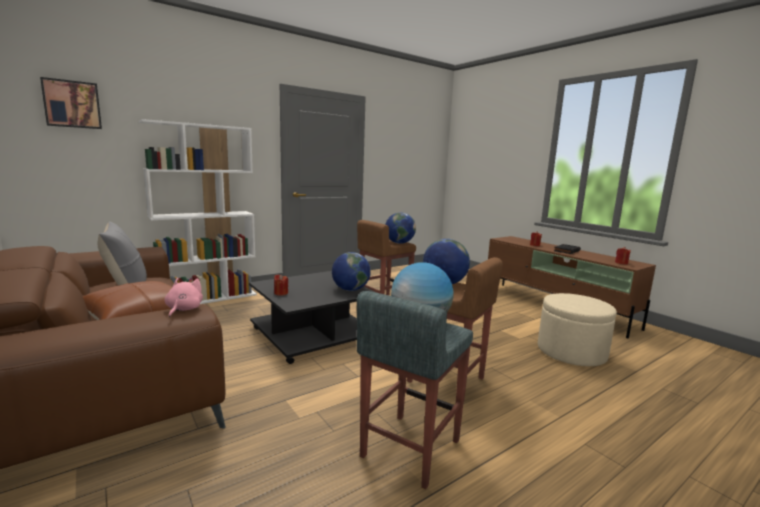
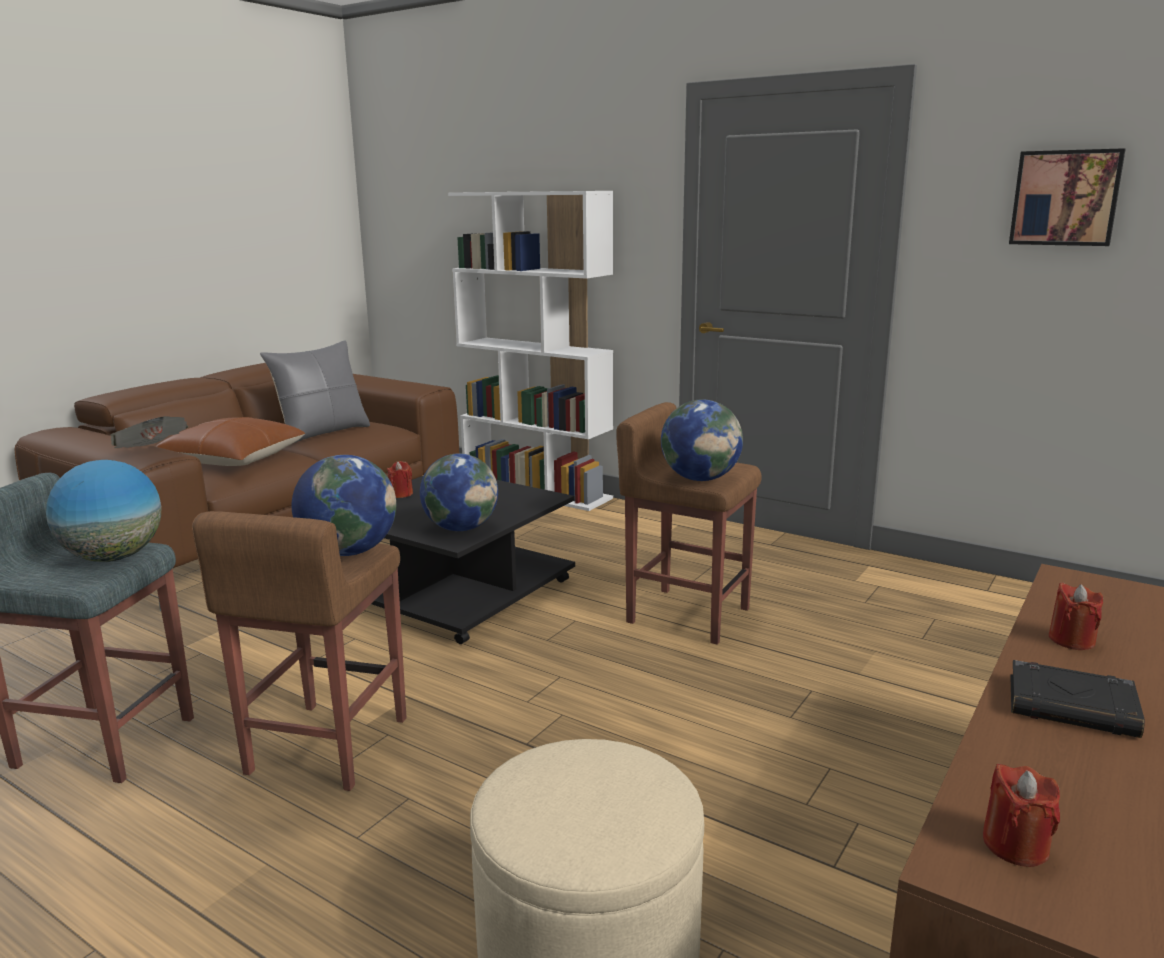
camera: 70 degrees right, 5 degrees up
(72, 104) = (420, 177): picture -> picture (1065, 198)
(183, 309) = (152, 453): pink plush toy -> newspaper

